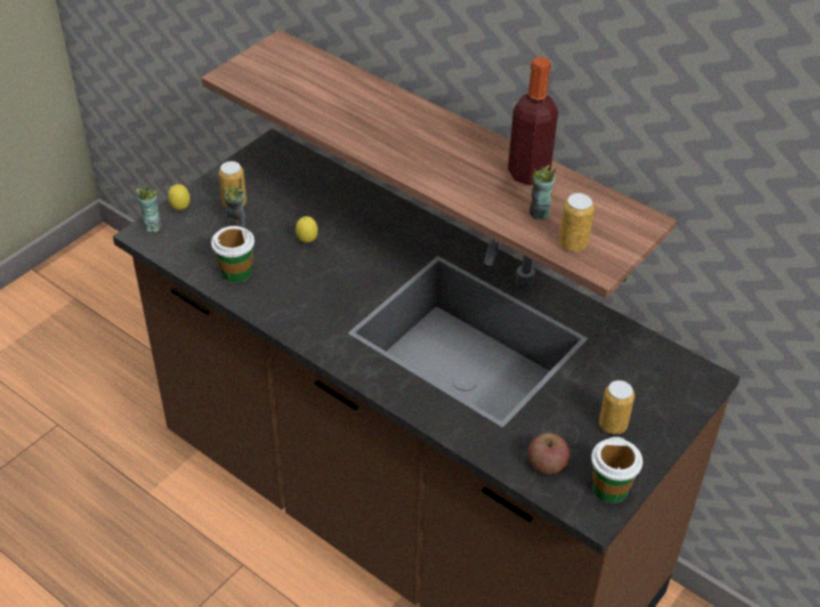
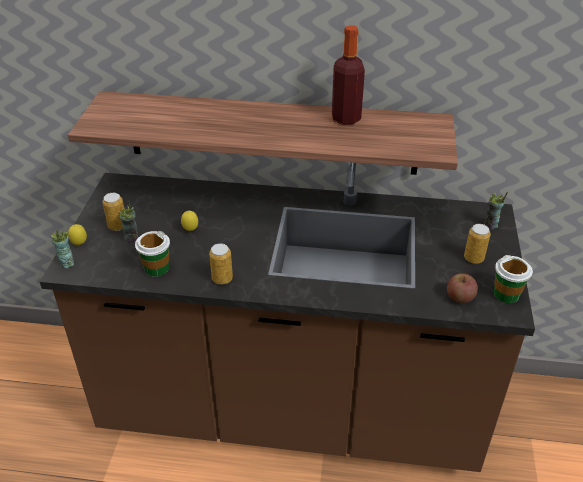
camera: 30 degrees left, 5 degrees down
(539, 213) = (375, 137): cup -> cup (491, 225)
(573, 243) = (412, 146): can -> can (222, 279)

